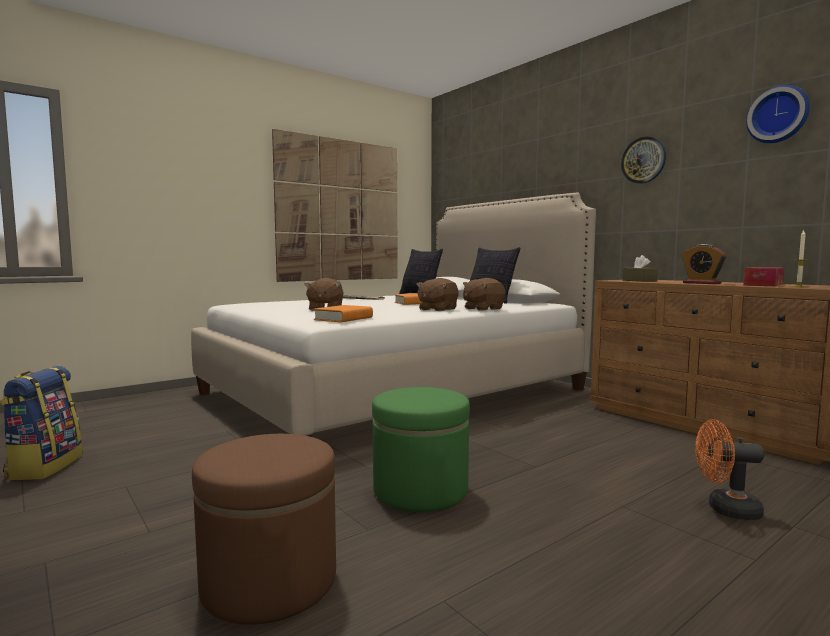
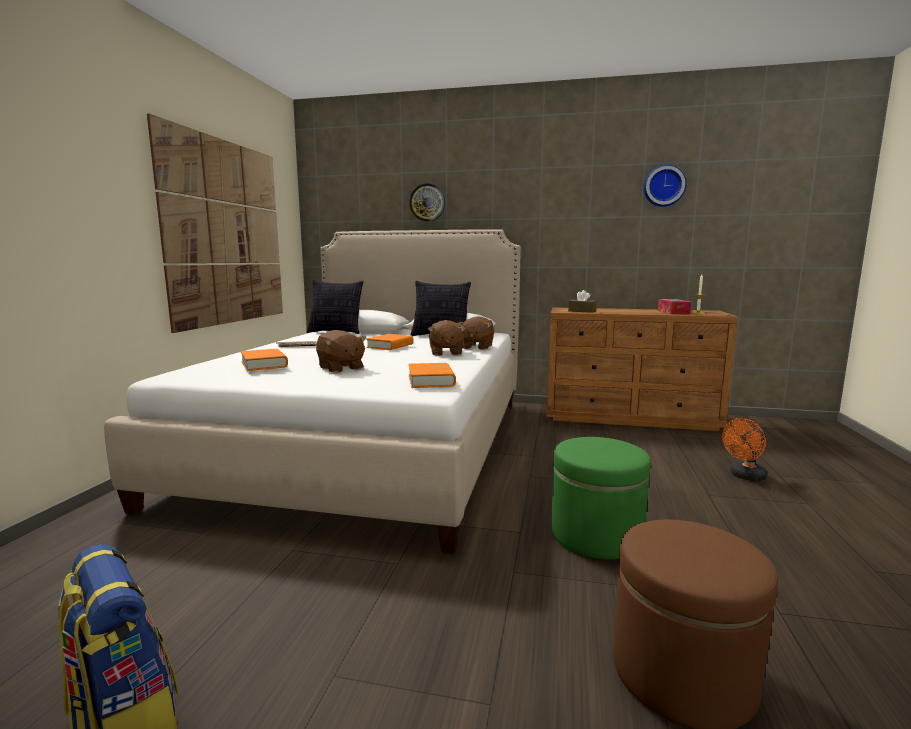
camera: 40 degrees left, 5 degrees up
(287, 303) = (264, 364): none -> orange book
(643, 160) = (559, 206): wall clock -> wall clock (427, 202)
(701, 283) = (636, 312): alarm clock -> none

